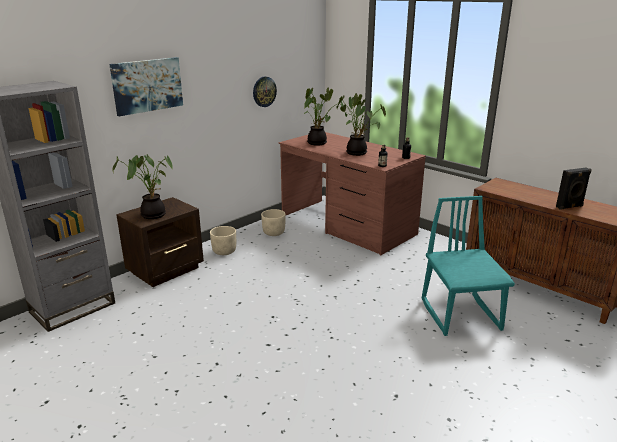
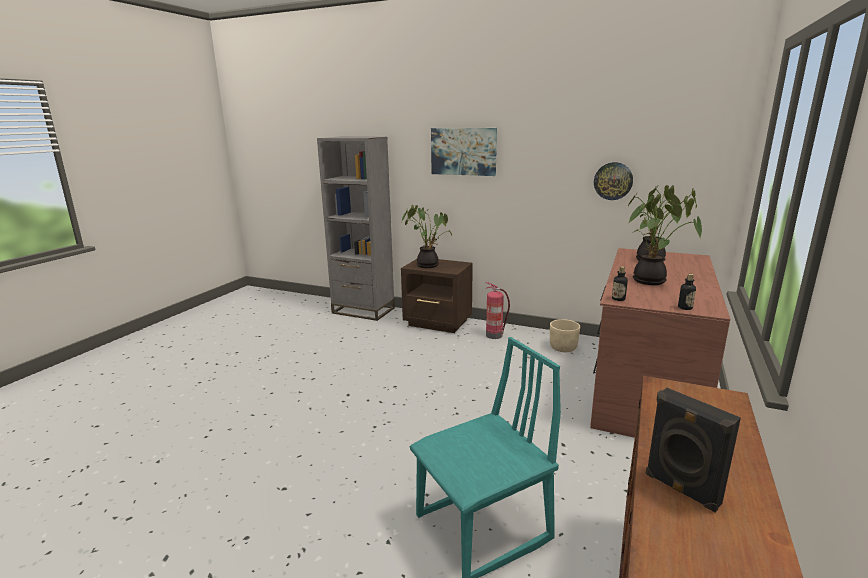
camera: 70 degrees right, 5 degrees down
(224, 251) = (495, 335): beige planter -> fire extinguisher

